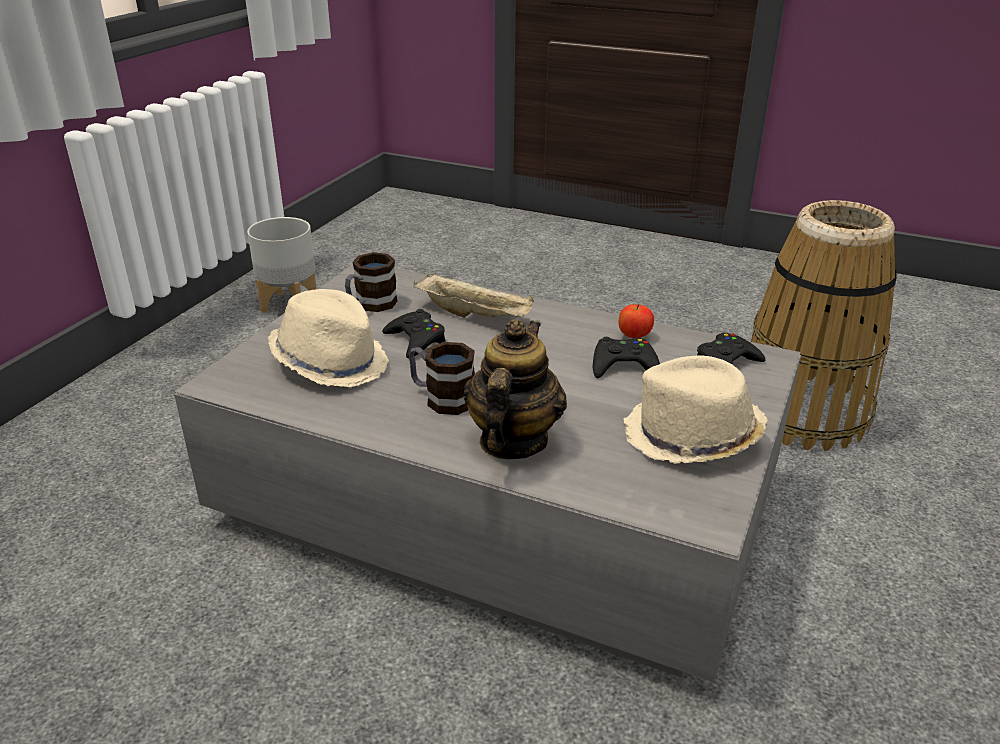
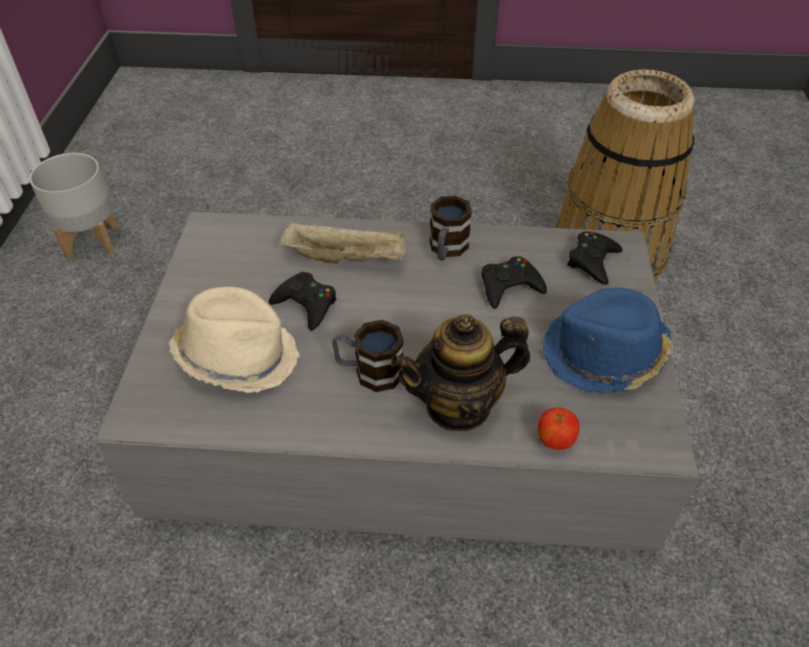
camera: 20 degrees left, 15 degrees up
(370, 306) = (237, 271): mug -> mug (446, 250)
(512, 441) = (459, 405): teapot -> teapot turned 105 degrees counterclockwise
(634, 336) = (501, 249): apple -> apple (554, 440)
(691, 437) = (603, 356): beige hat -> blue hat

